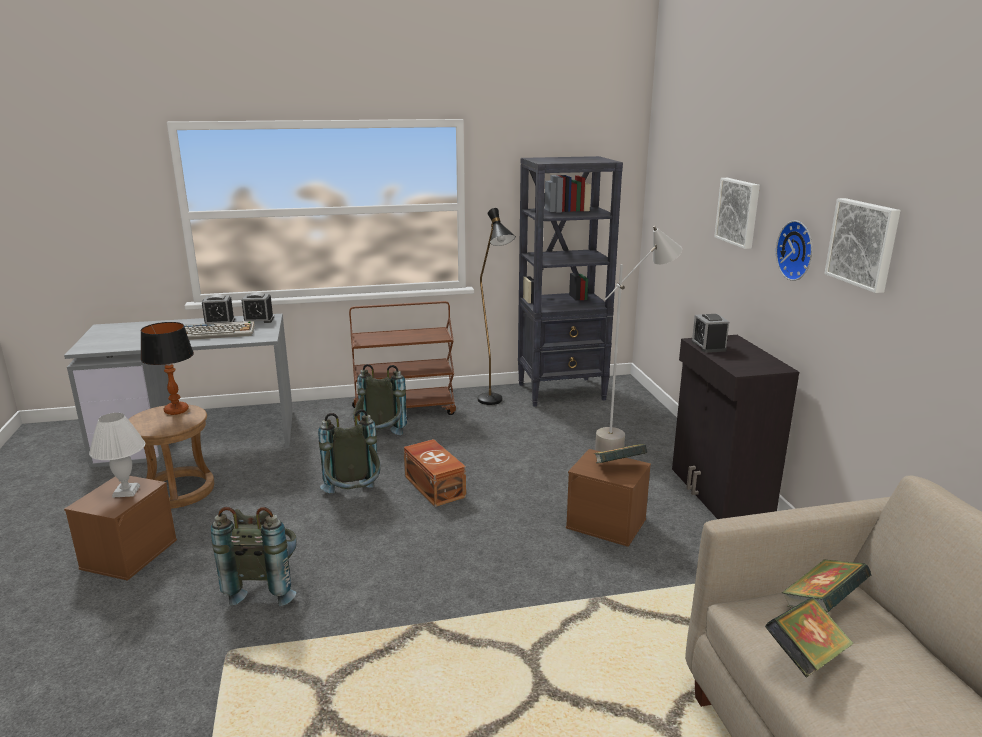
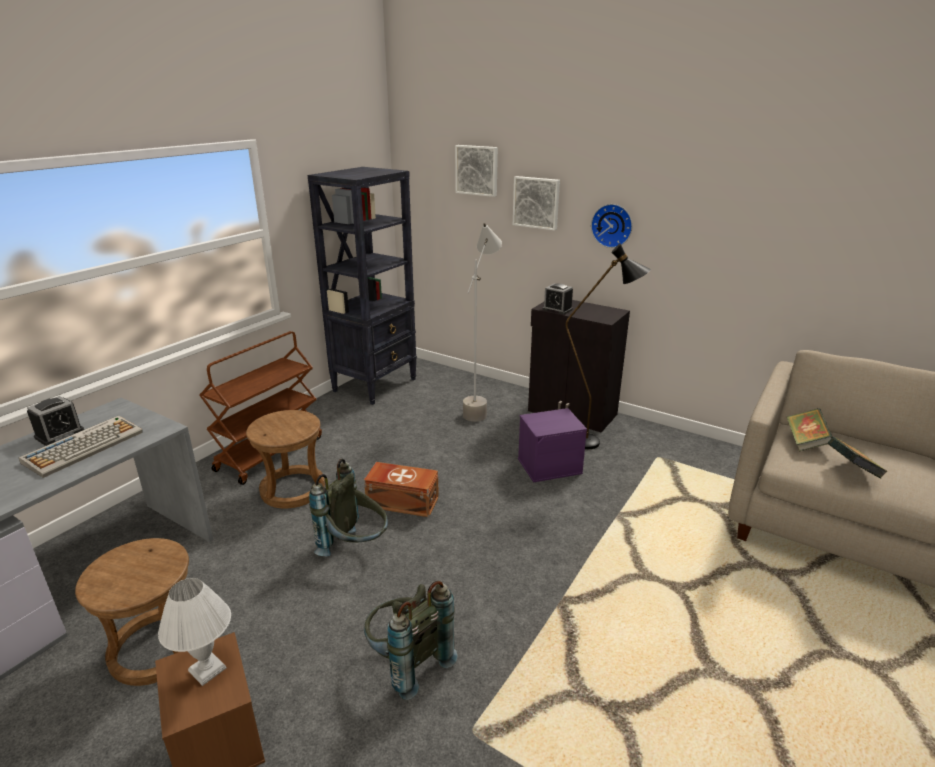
camera: 45 degrees left, 5 degrees up
(177, 410) = (128, 556): table lamp -> none
(258, 320) = (109, 414): alarm clock -> none
(380, 440) = (293, 489): grey backpack -> brown stool
(494, 403) = (338, 414): black floor lamp -> black floor lamp (596, 444)
(607, 523) = (550, 465): brown storage box -> purple storage box
(618, 467) = (557, 419): book -> none
(864, 244) = (682, 214): picture -> picture (477, 170)

